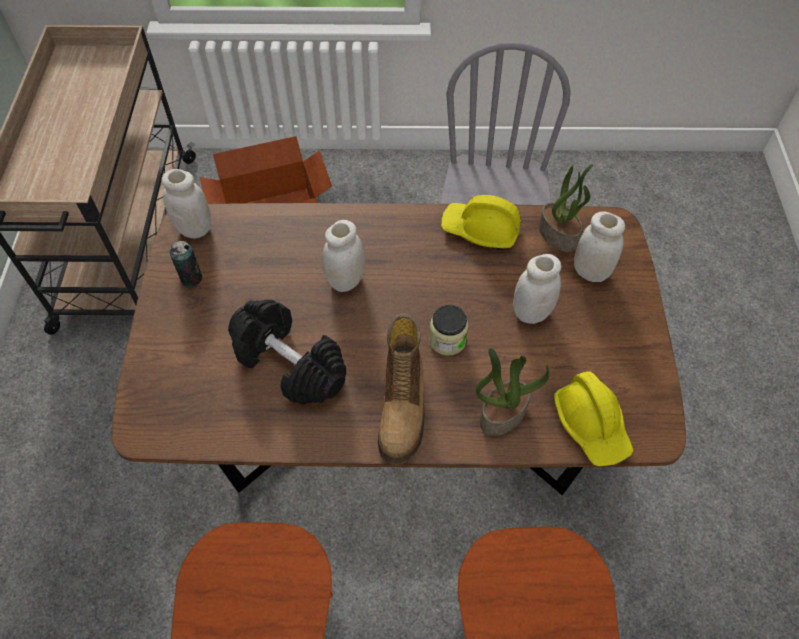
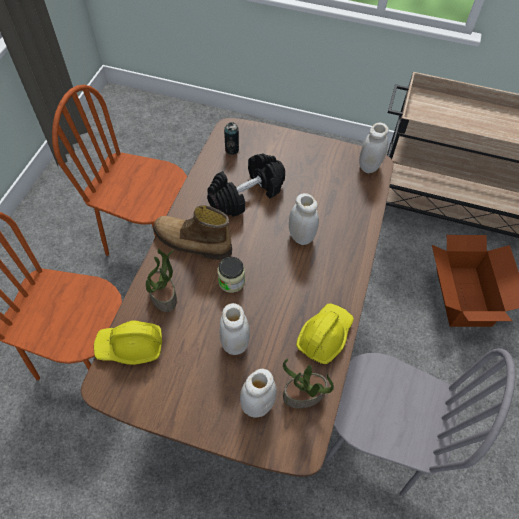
camera: 105 degrees right, 0 degrees up
(191, 278) = (327, 160): can -> can (232, 150)

